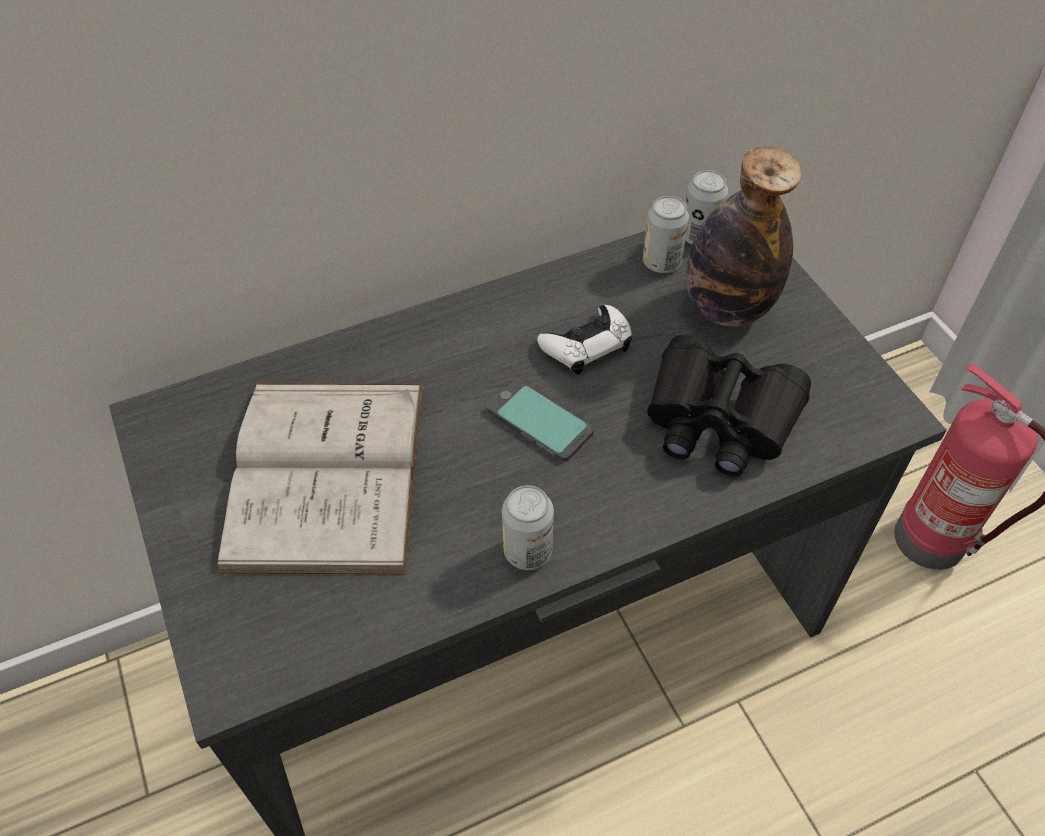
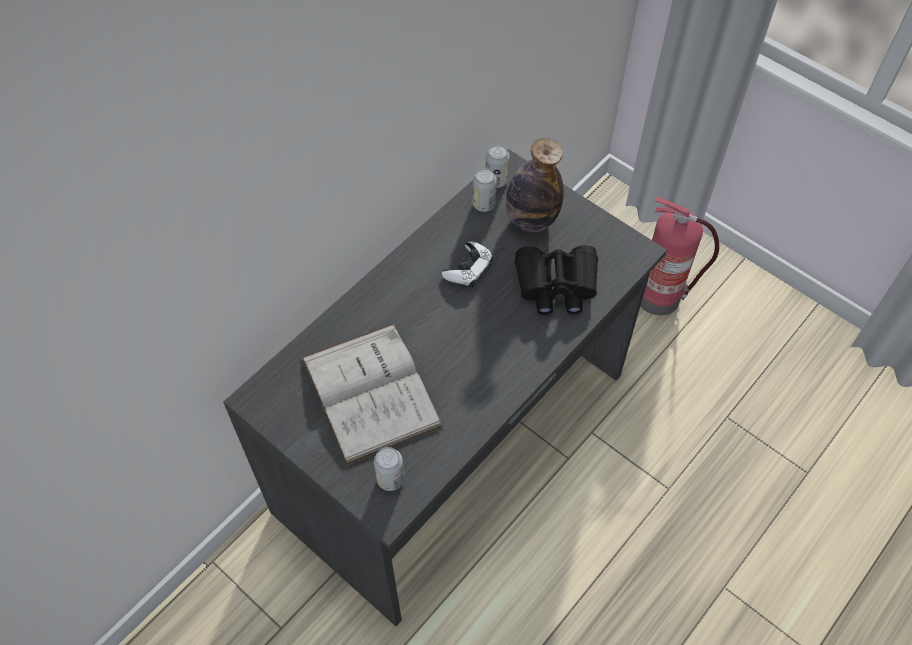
camera: 25 degrees left, 5 degrees up
(527, 551) = (496, 391): can -> can (390, 479)
(539, 422) = (466, 321): phone -> none

